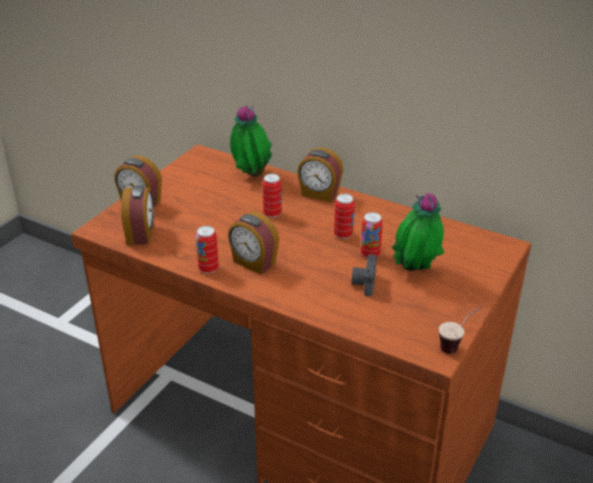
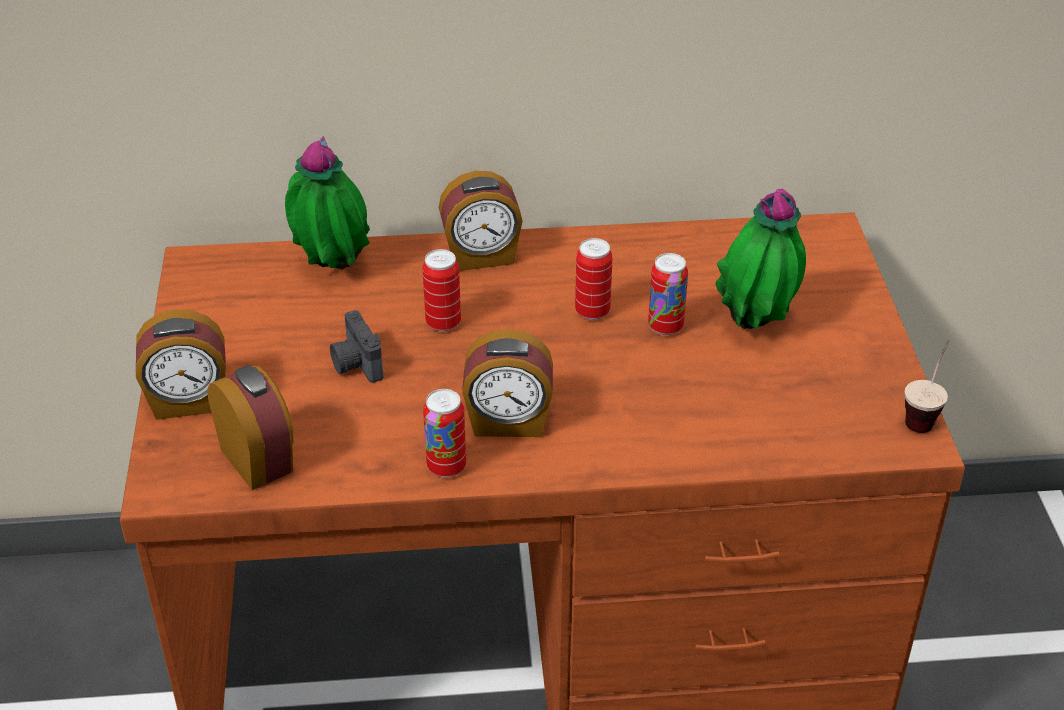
camera: 35 degrees left, 5 degrees up
(363, 283) = (706, 379): camera -> camera (355, 364)

